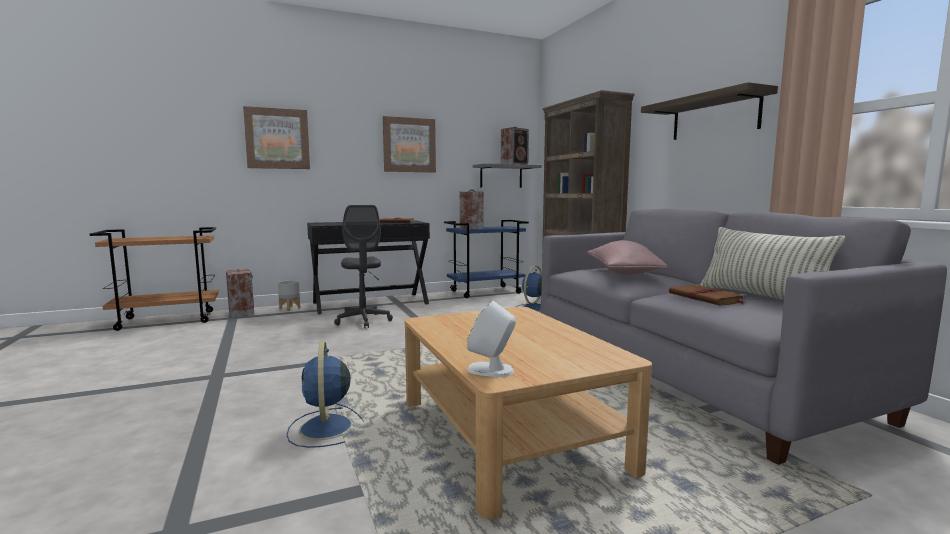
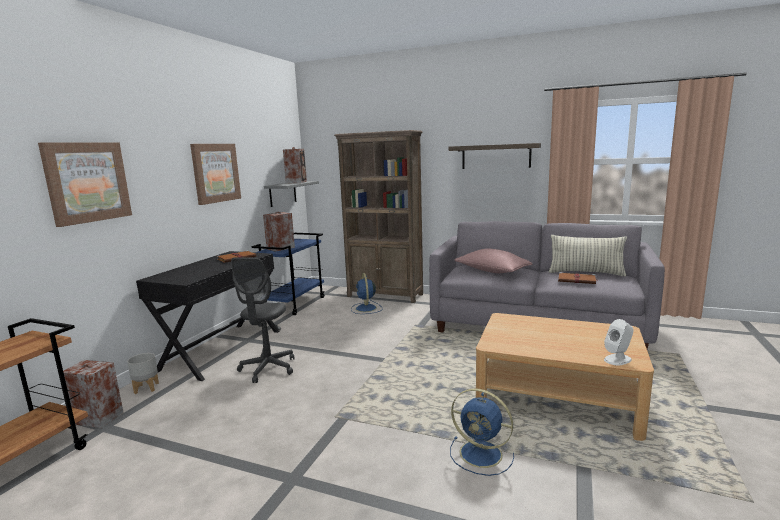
camera: 45 degrees left, 5 degrees up
(363, 321) = (268, 368): grey office chair -> grey office chair turned 75 degrees clockwise

